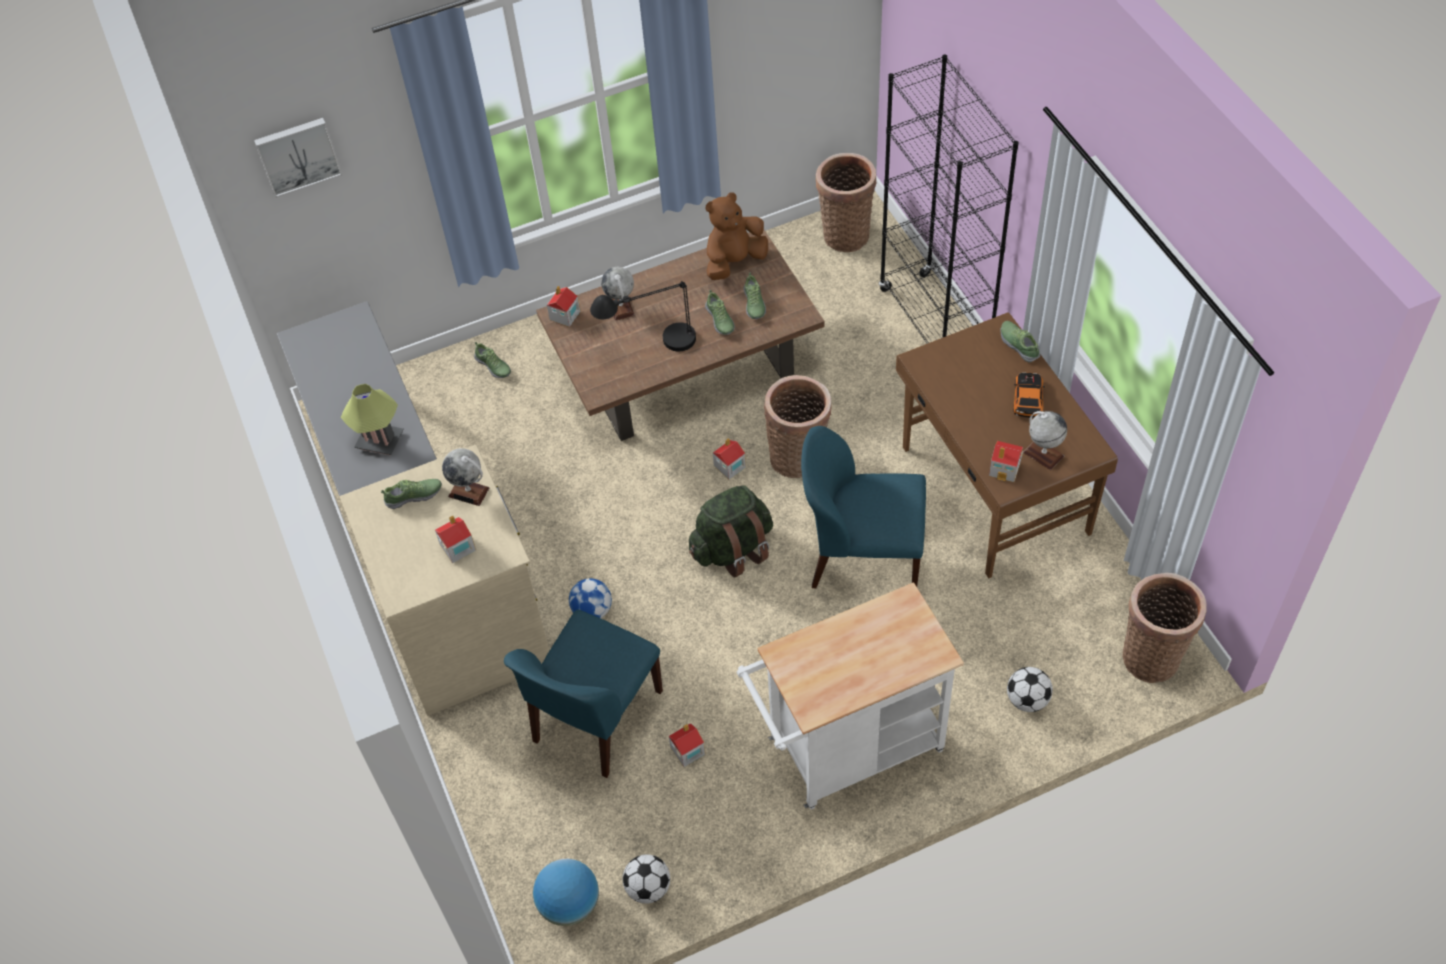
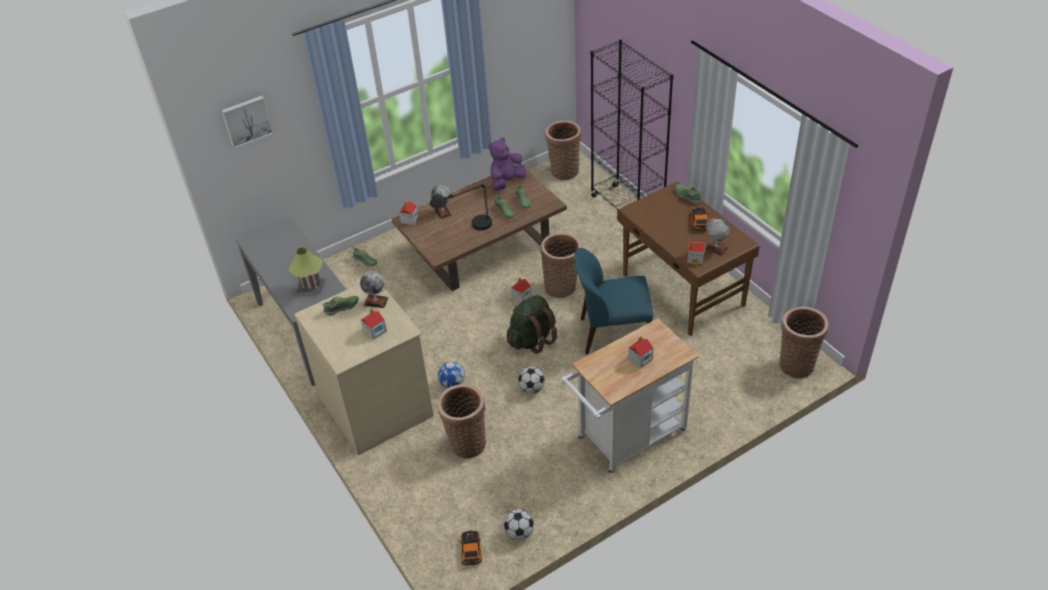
camera: 10 degrees left, 10 degrees down
(569, 904) = (470, 549): globe -> toy car
(595, 718) = (466, 442): blue chair -> basket
(687, 751) = (528, 452): toy house -> toy house (640, 359)
(734, 262) = (506, 182): brown plush toy -> purple plush toy
(1027, 700) = (729, 397): football -> football (532, 388)

